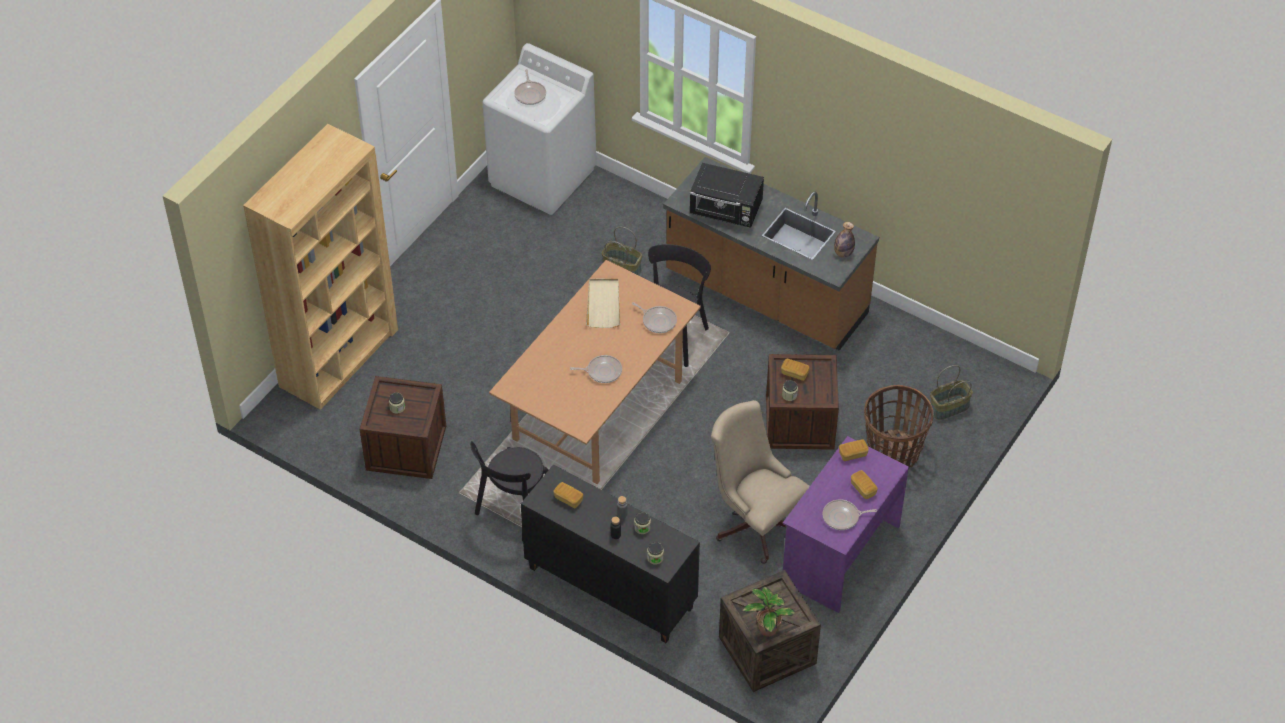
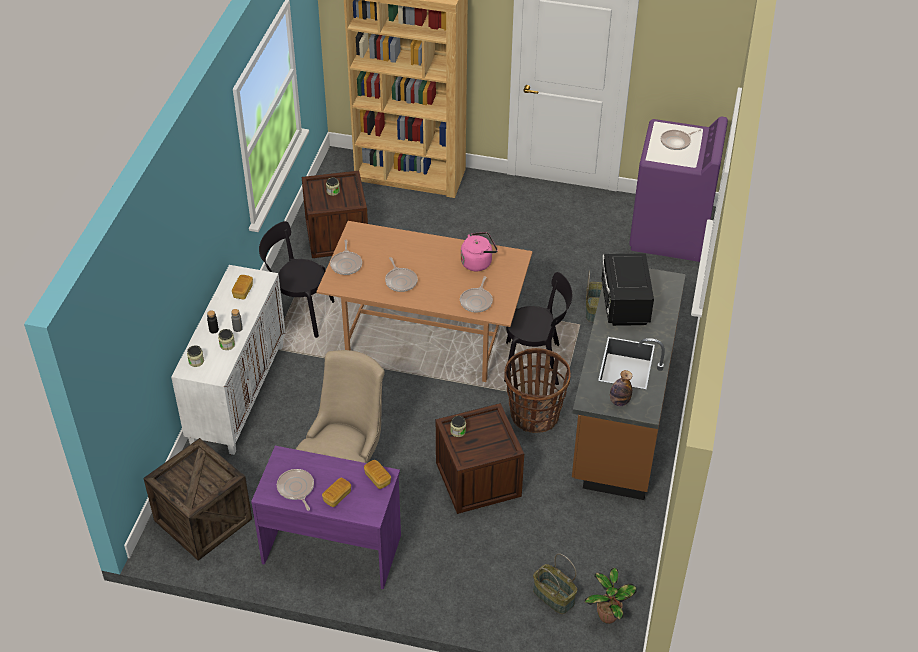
camera: 70 degrees right, 5 degrees down
(543, 177) = (670, 233): white washing machine -> purple washing machine
(557, 408) = (346, 264): none -> frying pan
(603, 304) = (478, 262): beige tray -> pink kettle
(609, 588) = (237, 393): black cabinet -> white cabinet
(766, 628) = (175, 480): potted plant -> potted plant (607, 614)
(794, 373) = (487, 429): bread -> none
(893, 452) = (473, 562): basket -> basket (534, 415)

